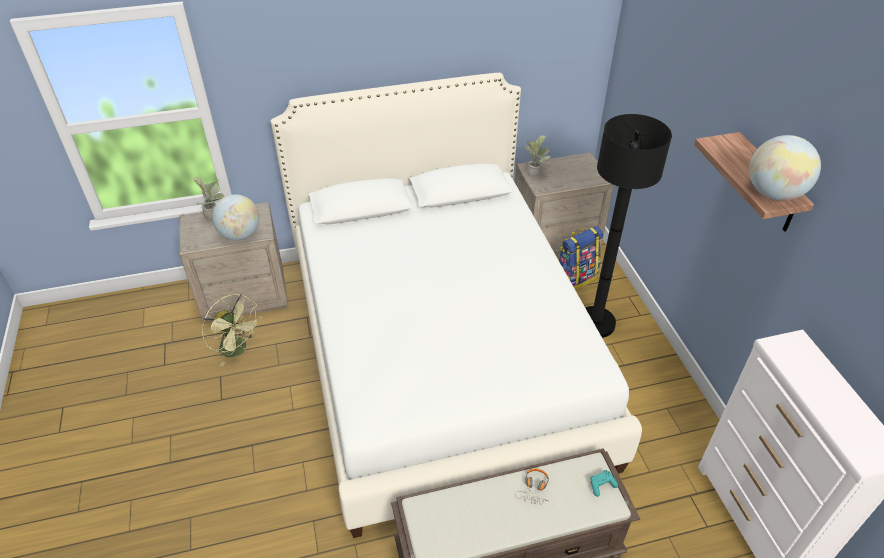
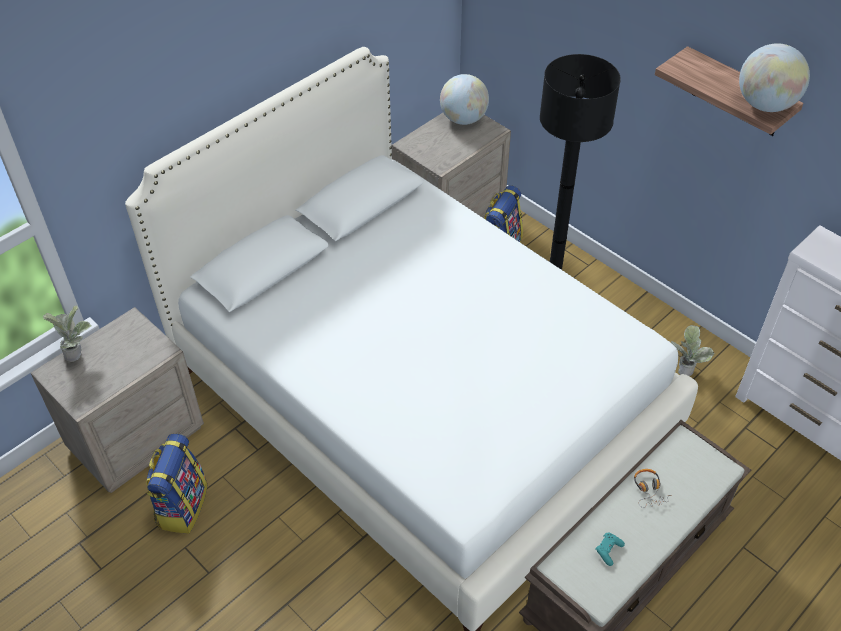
camera: 30 degrees left, 5 degrees up
(238, 350) = (182, 505): green fan -> backpack
(240, 234) = (135, 363): globe -> globe (463, 119)
(535, 172) = (420, 148): potted plant -> potted plant (685, 367)
(601, 485) = (703, 456): turquoise game controller -> turquoise game controller (608, 550)

